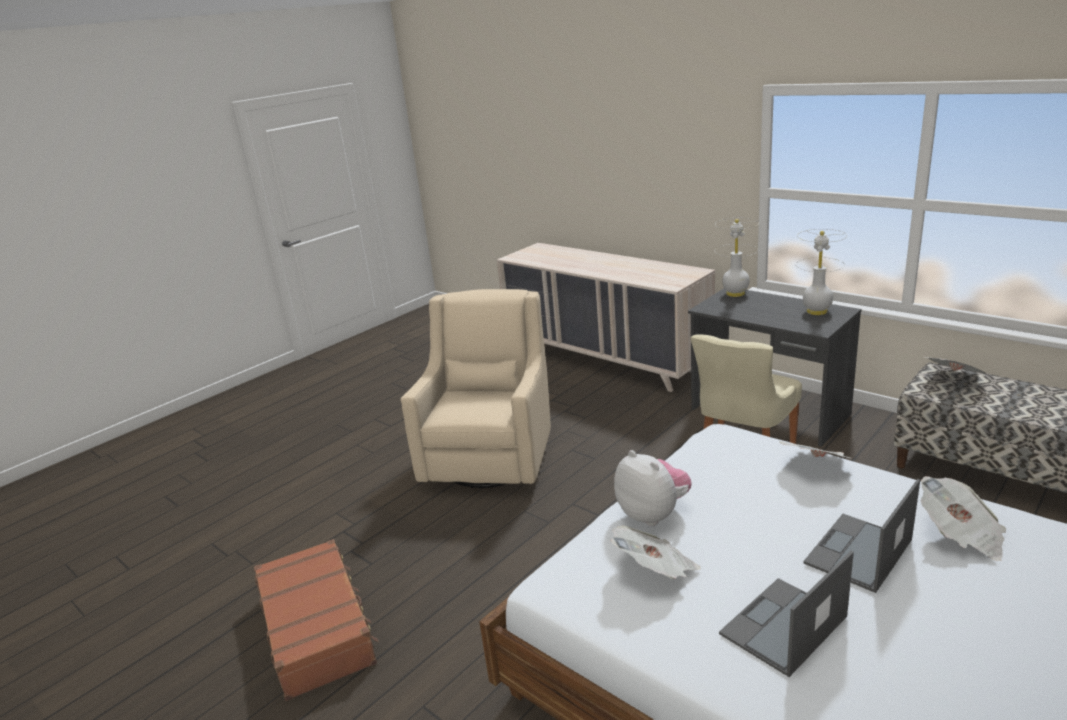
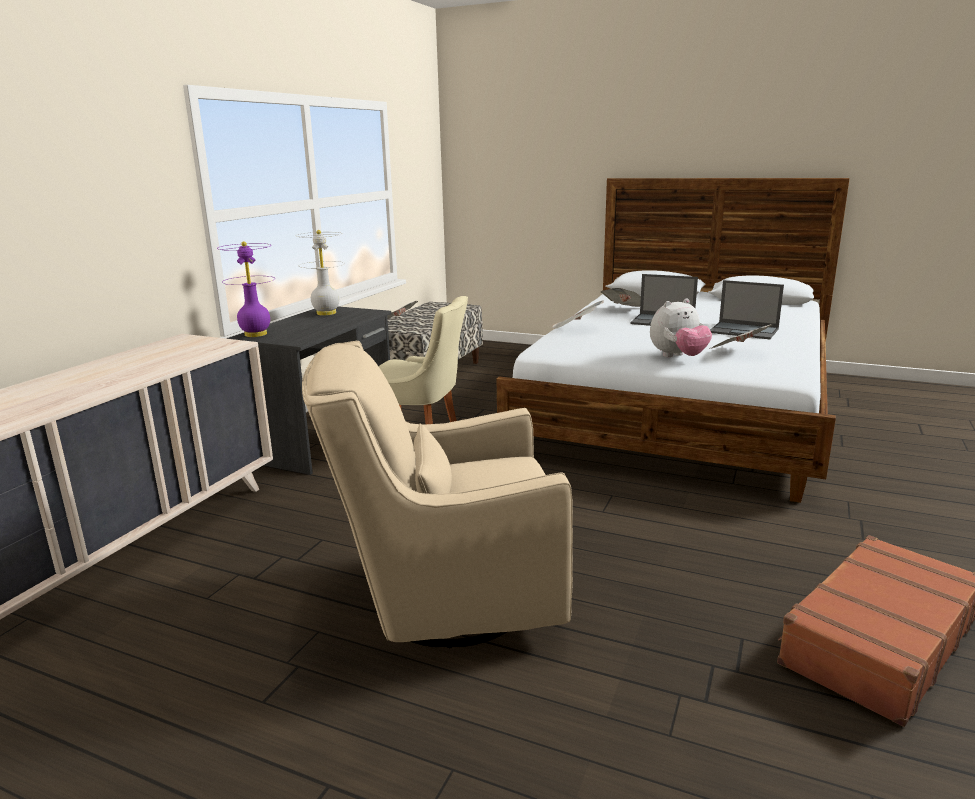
camera: 110 degrees left, 5 degrees down
(653, 514) = (678, 357): plush toy -> plush toy turned 150 degrees counterclockwise
(735, 293) = (256, 334): white table lamp -> purple table lamp

